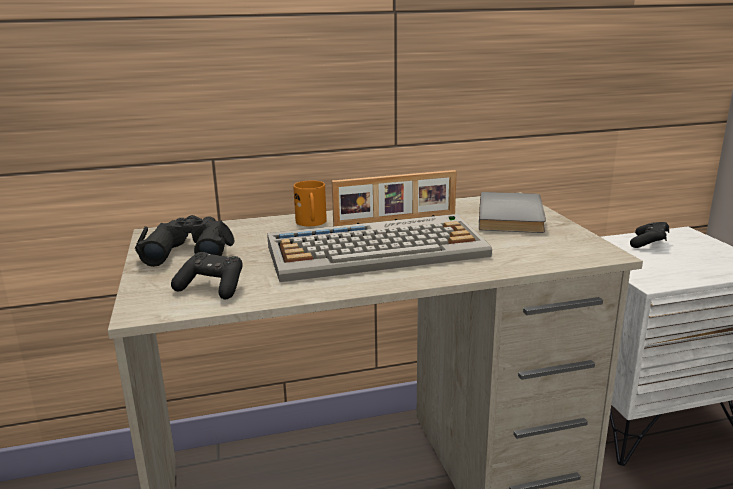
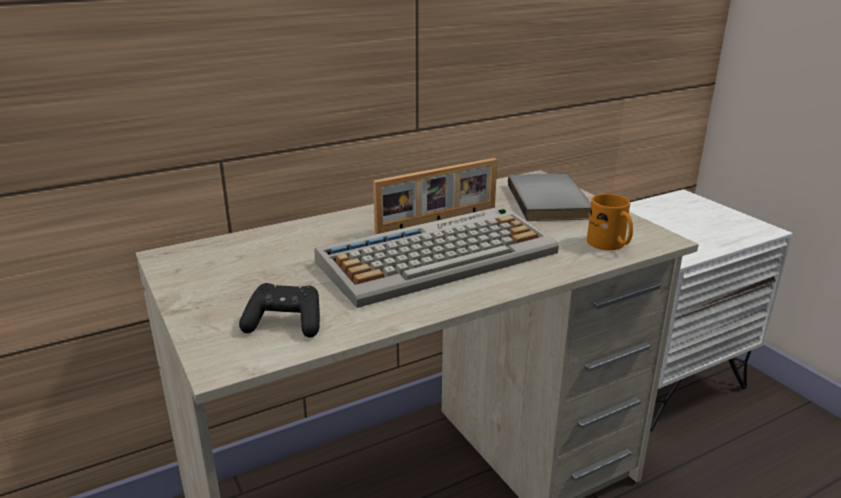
camera: 15 degrees left, 5 degrees up
(189, 250) = (224, 275): black binoculars -> none
(312, 223) = (345, 227): orange mug -> orange mug (611, 245)
(649, 243) = (657, 211): black game controller -> none

